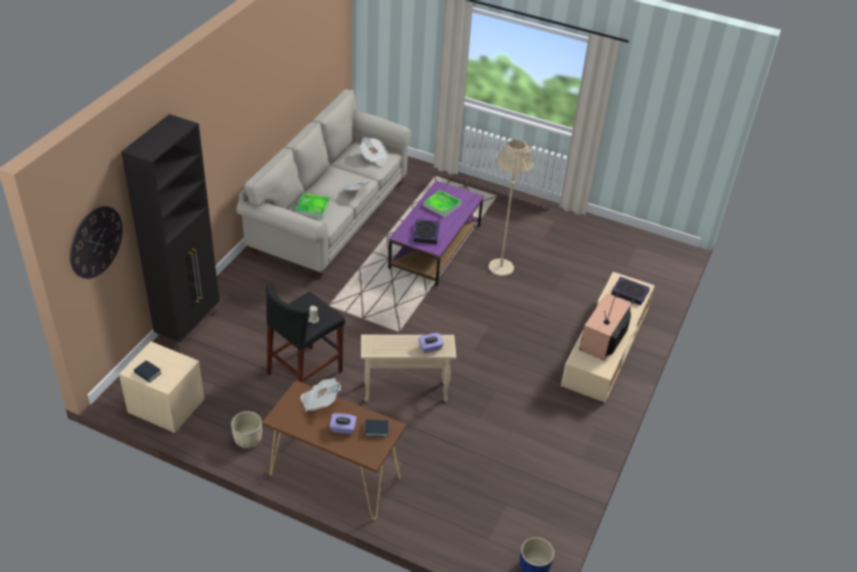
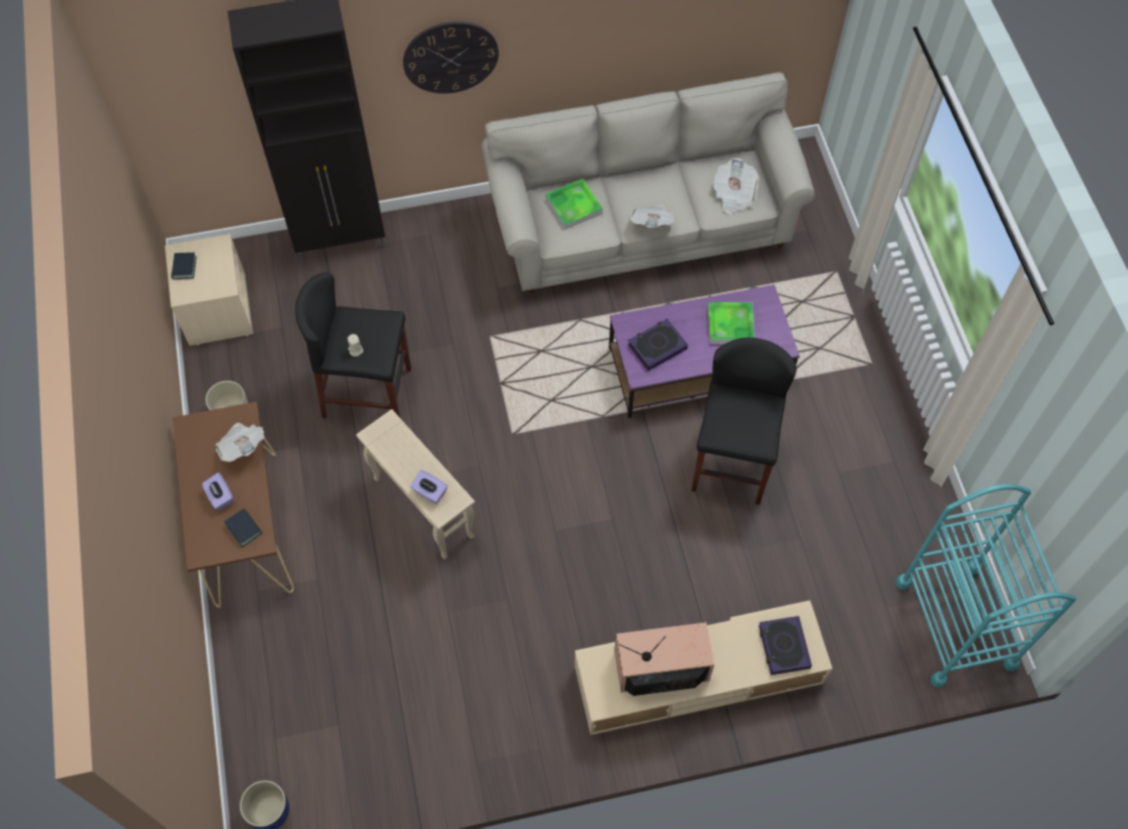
camera: 55 degrees right, 20 degrees up
(95, 242) = (179, 94): wall clock -> wall clock (450, 57)
(501, 267) = (731, 462): beige floor lamp -> black stool
(654, 251) = (955, 623): none -> turquoise cart

